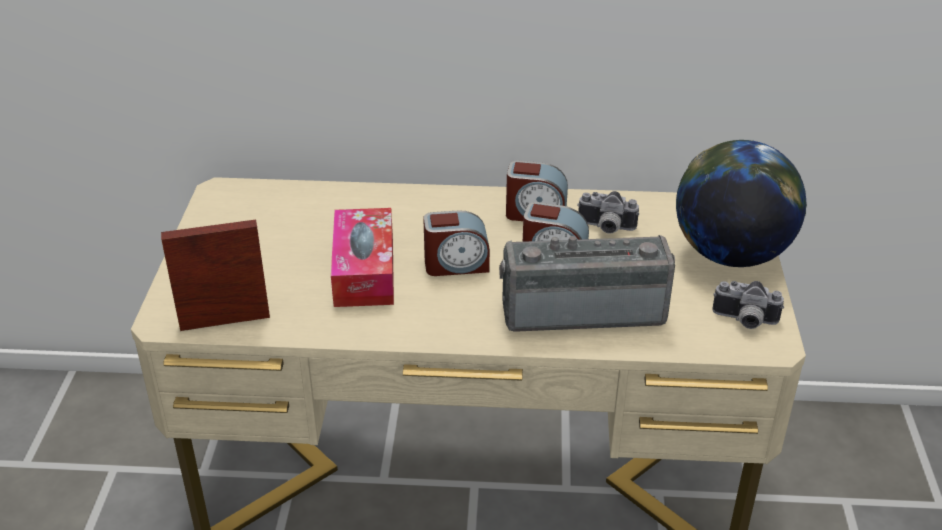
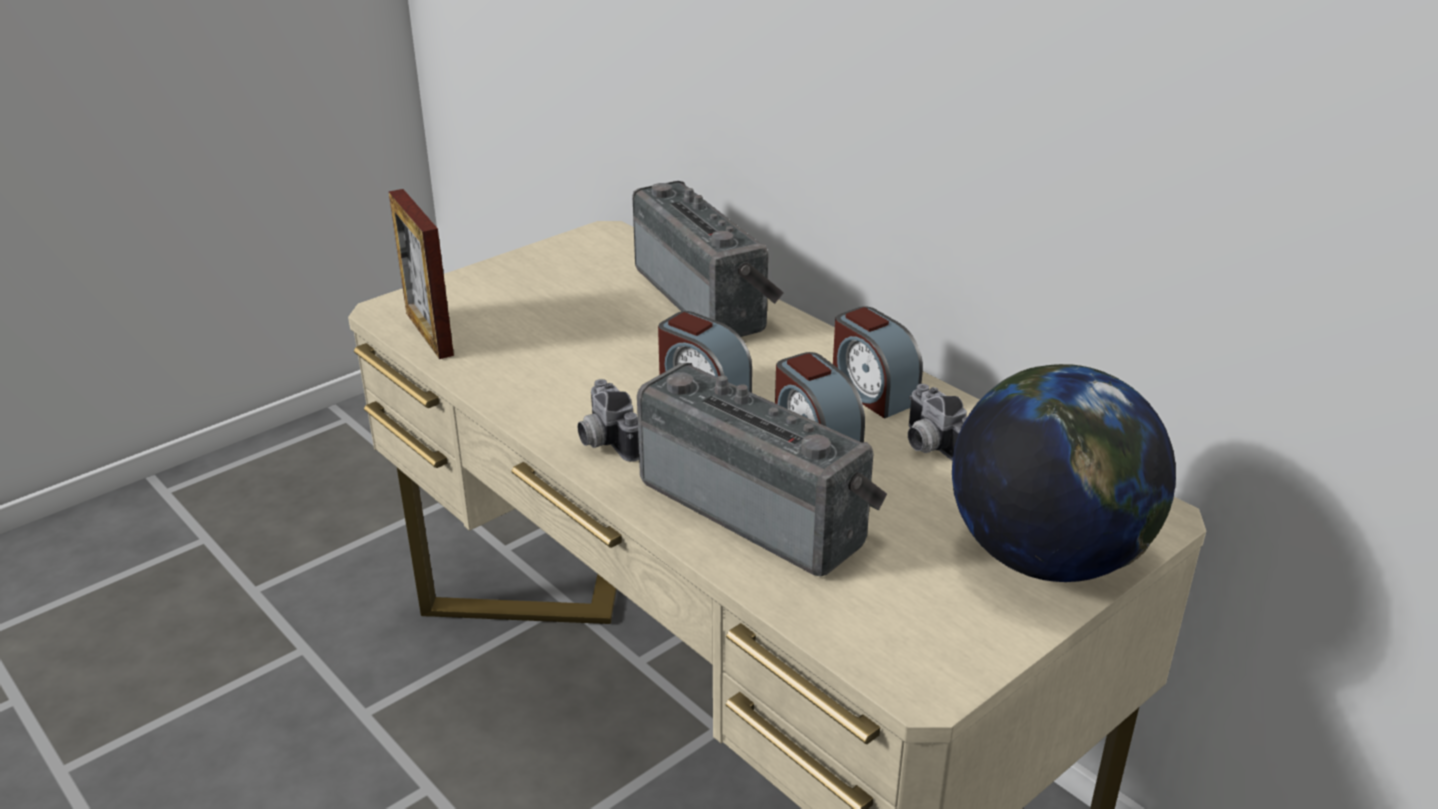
camera: 45 degrees right, 5 degrees down
(225, 320) = (429, 334): picture frame -> picture frame turned 150 degrees counterclockwise
(359, 203) = (707, 298): none -> radio
(364, 271) = (608, 356): tissue box -> none
(744, 321) = (933, 637): camera -> camera (604, 441)

